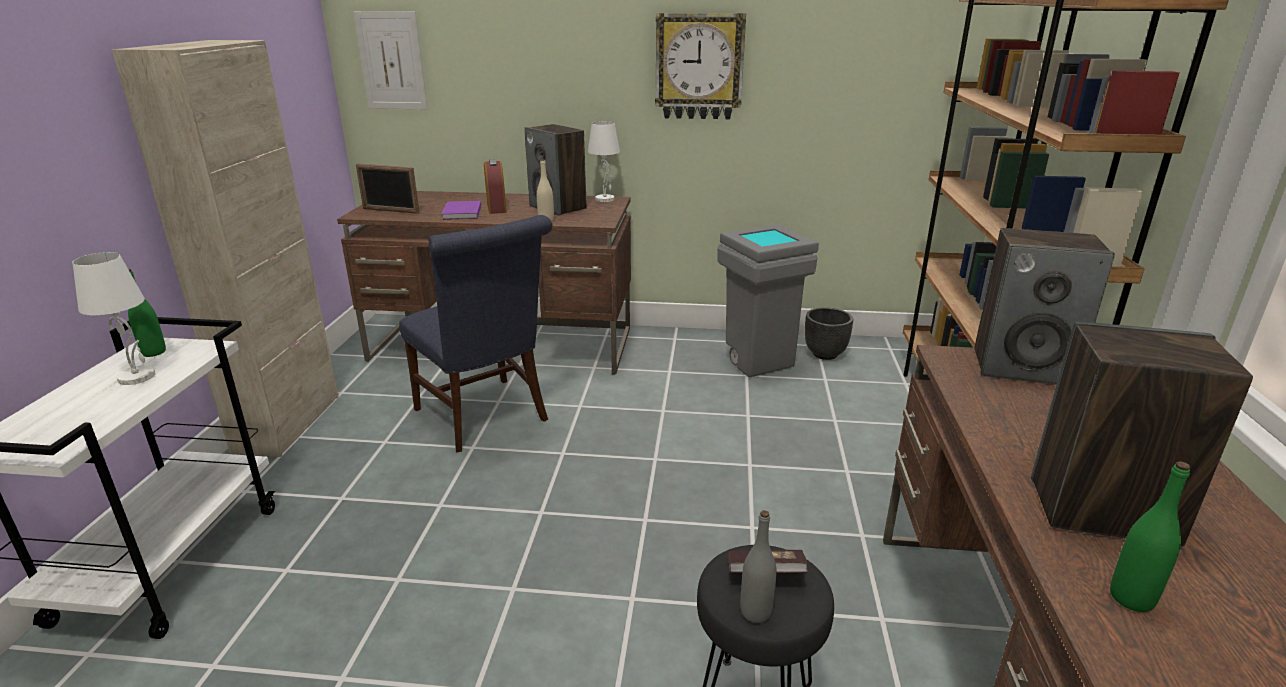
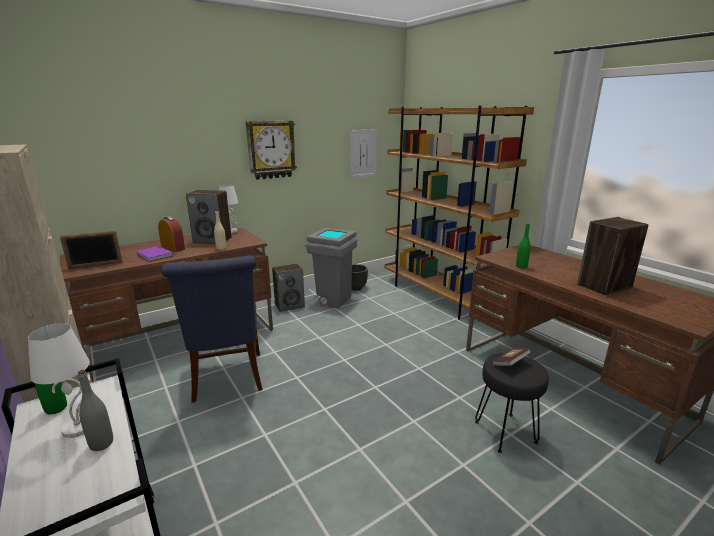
camera: 40 degrees left, 5 degrees down
(391, 61) = (55, 159): picture -> picture (363, 154)
(485, 417) = (228, 379): blue chair -> blue chair turned 60 degrees clockwise
(755, 612) = (527, 377): grey bottle -> grey bottle (101, 444)
(1023, 367) = (514, 254): speaker -> speaker (289, 305)
(1131, 598) = (647, 304): green bottle -> green bottle (521, 266)

